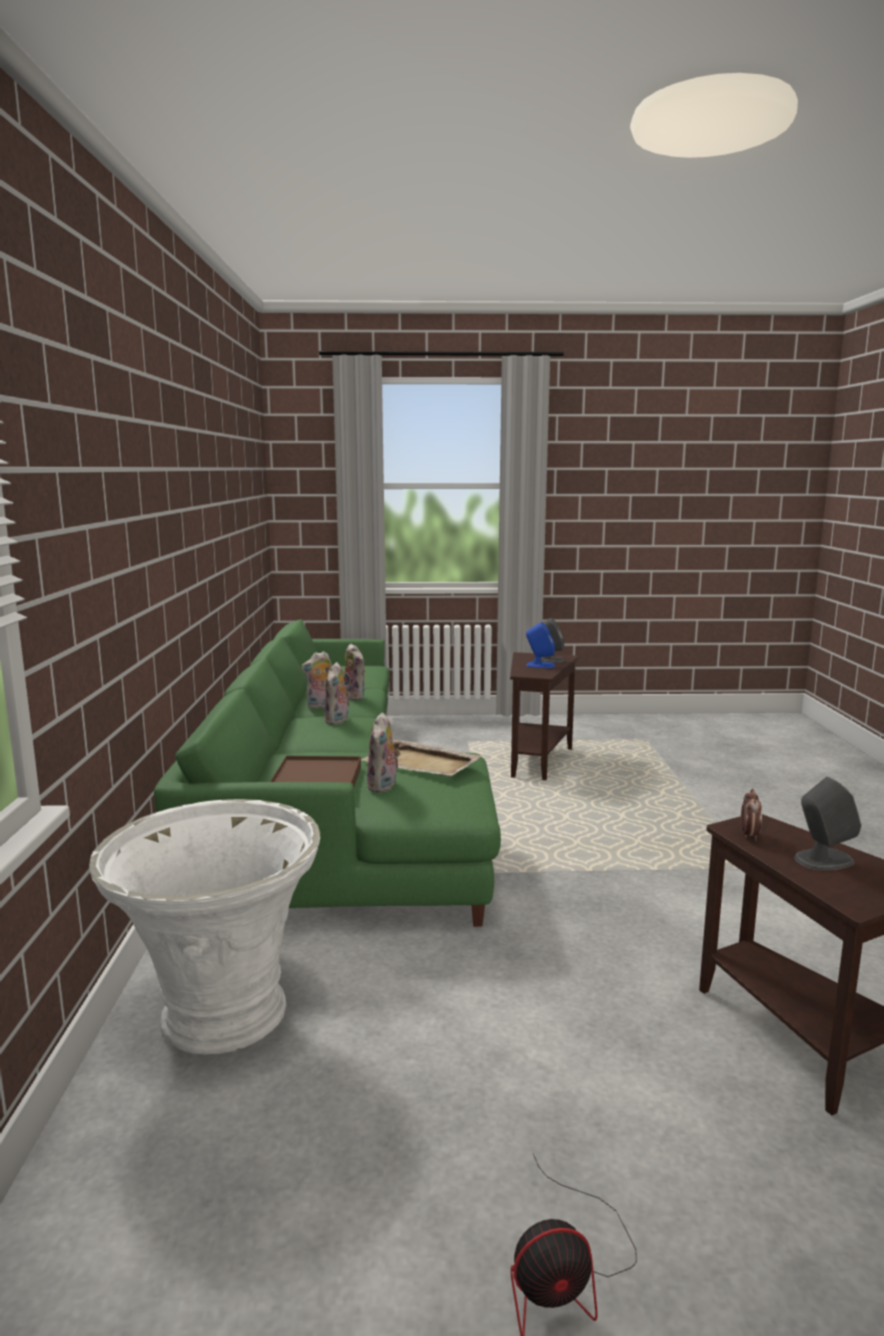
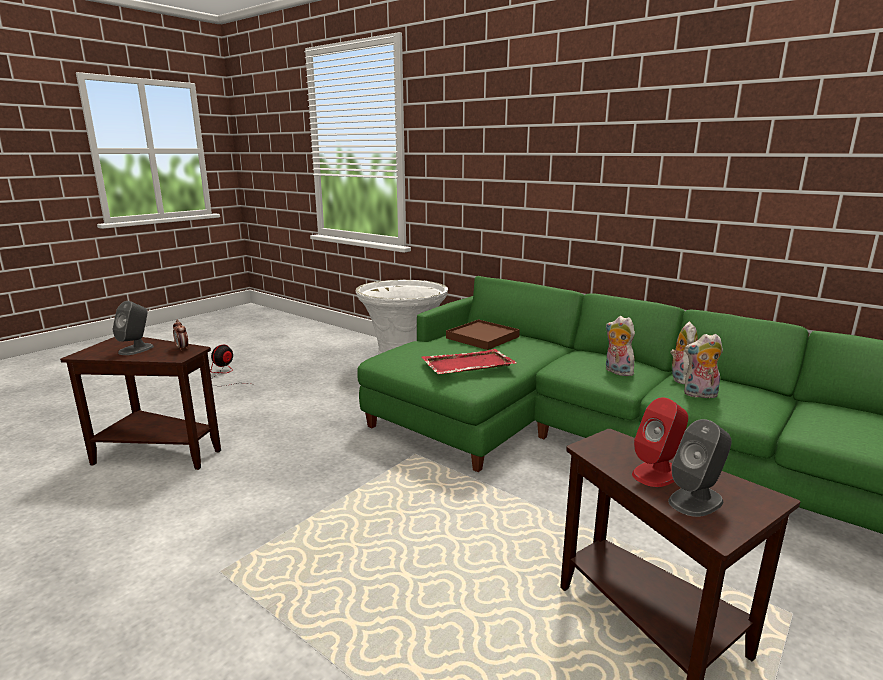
camera: 130 degrees right, 5 degrees up
(383, 786) = (446, 347): plush toy -> none
(422, 763) = (467, 364): beige tray -> red tray
(540, 665) = (657, 473): blue speaker -> red speaker

